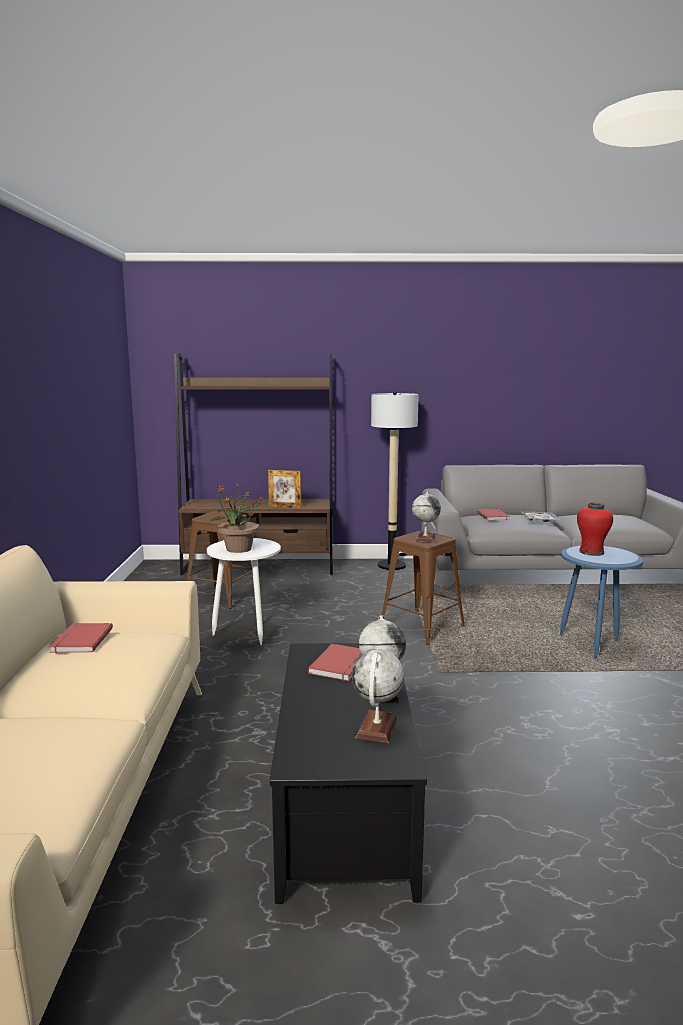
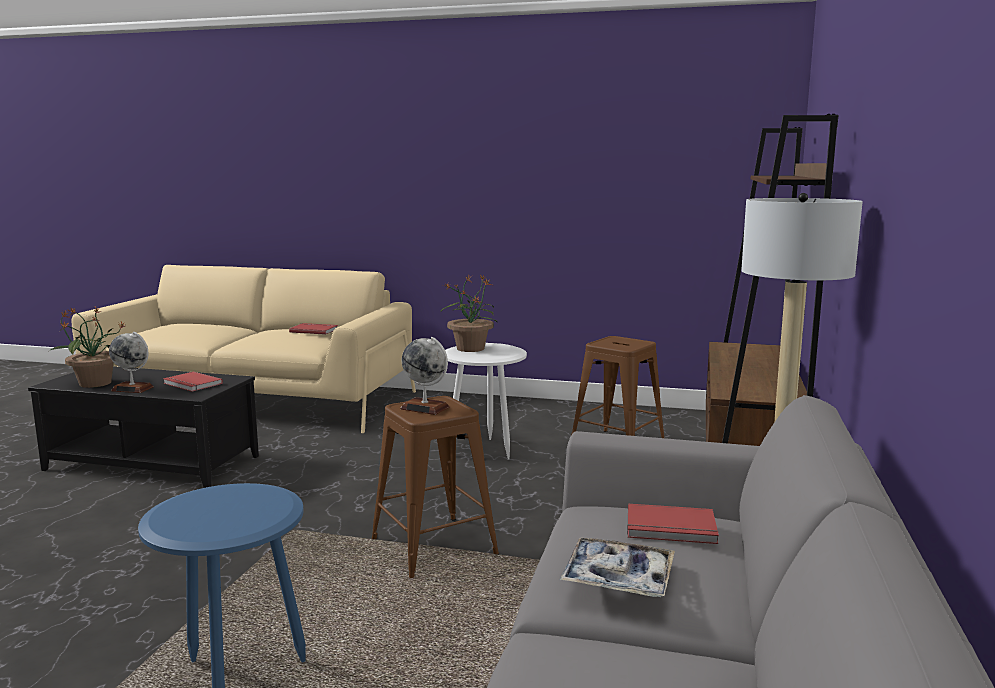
camera: 105 degrees right, 0 degrees up
(285, 507) = (726, 378): picture frame -> none
(377, 728) = (94, 383): globe -> potted plant
(591, 552) = (241, 504): red vase -> none

